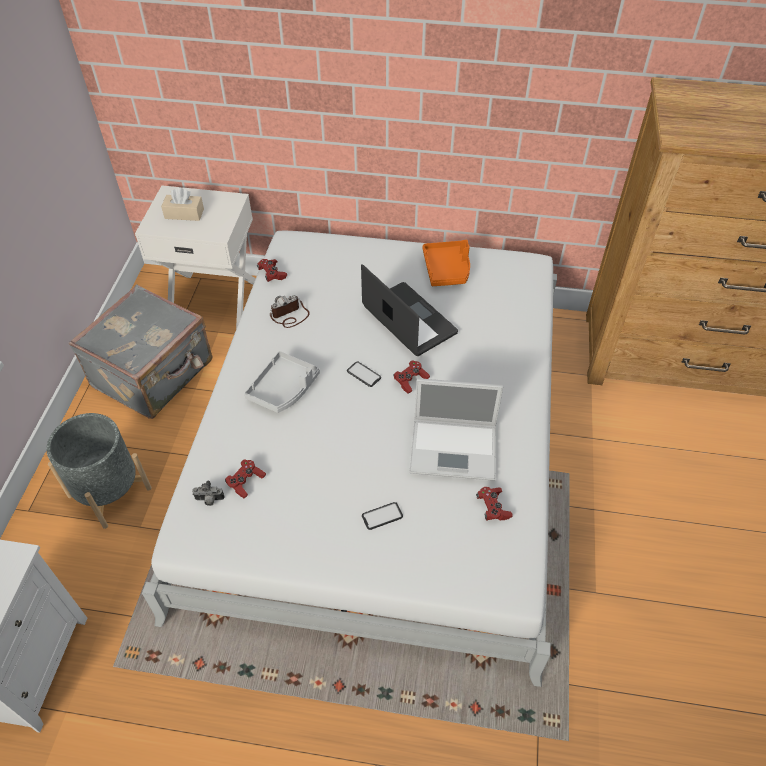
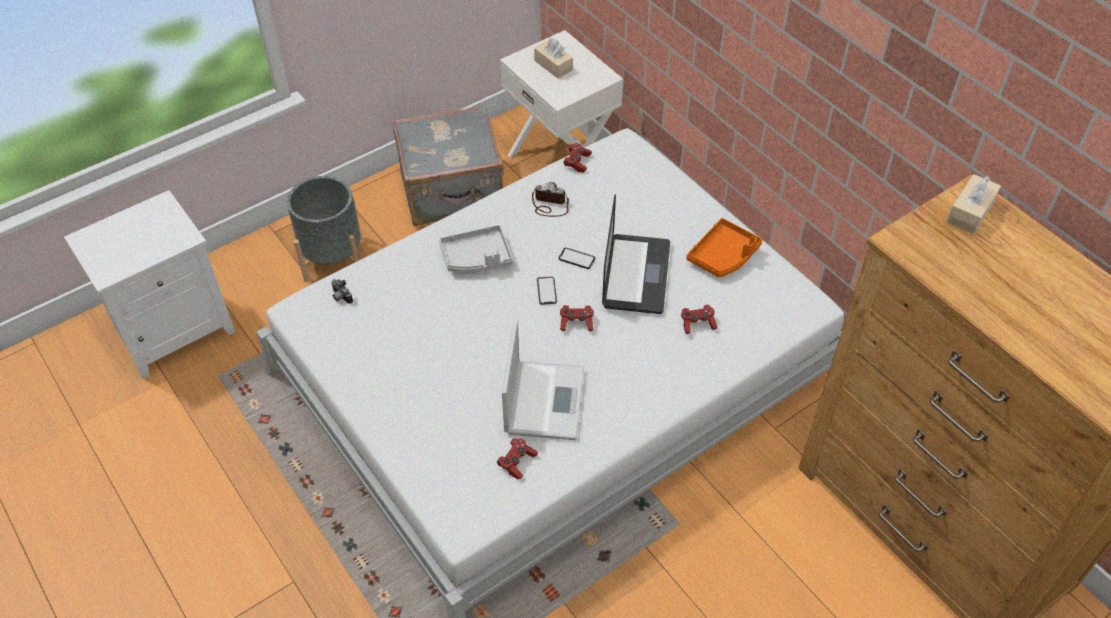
camera: 45 degrees right, 0 degrees up
(245, 482) = (376, 304): red game controller -> red game controller (697, 323)
(382, 516) = (434, 401): phone -> phone (576, 258)
(455, 449) = (544, 399): laptop -> laptop turned 135 degrees counterclockwise
(685, 97) = (970, 212): none -> beige tissue box

